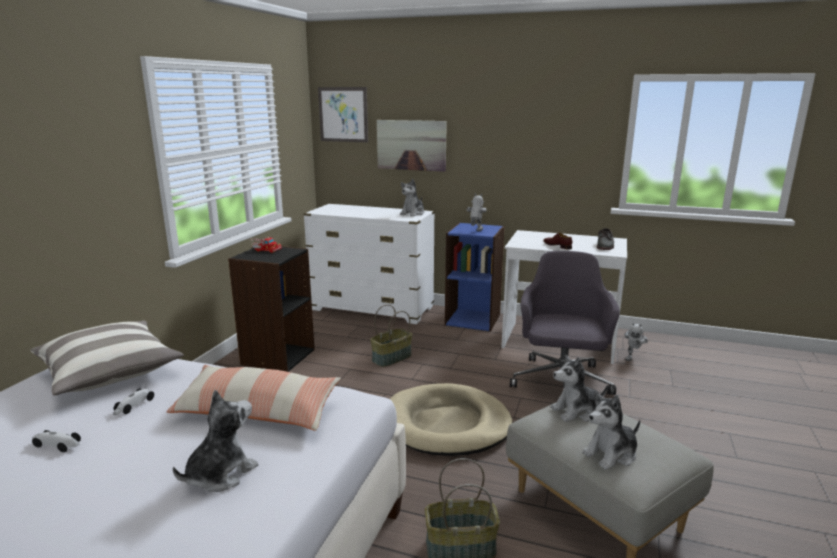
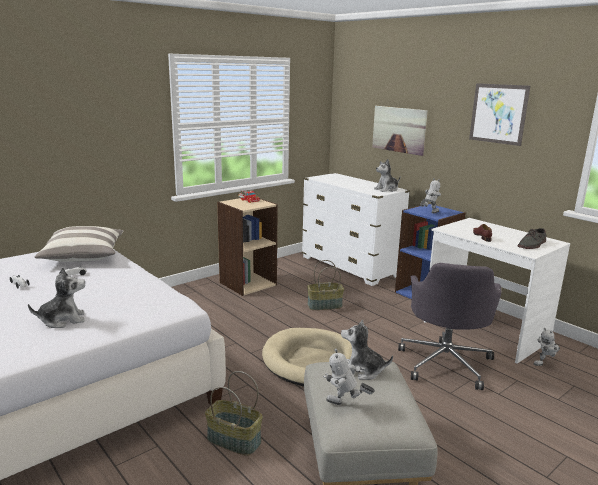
camera: 30 degrees right, 0 degrees up
(257, 411) = (121, 295): pillow -> none
(277, 356) = (247, 283): black bookcase -> beige bookcase
(343, 114) = (353, 99): picture -> picture (498, 113)
(561, 382) = (445, 362): grey office chair -> grey office chair turned 150 degrees clockwise
(611, 454) = (345, 406): plush toy -> toy robot

